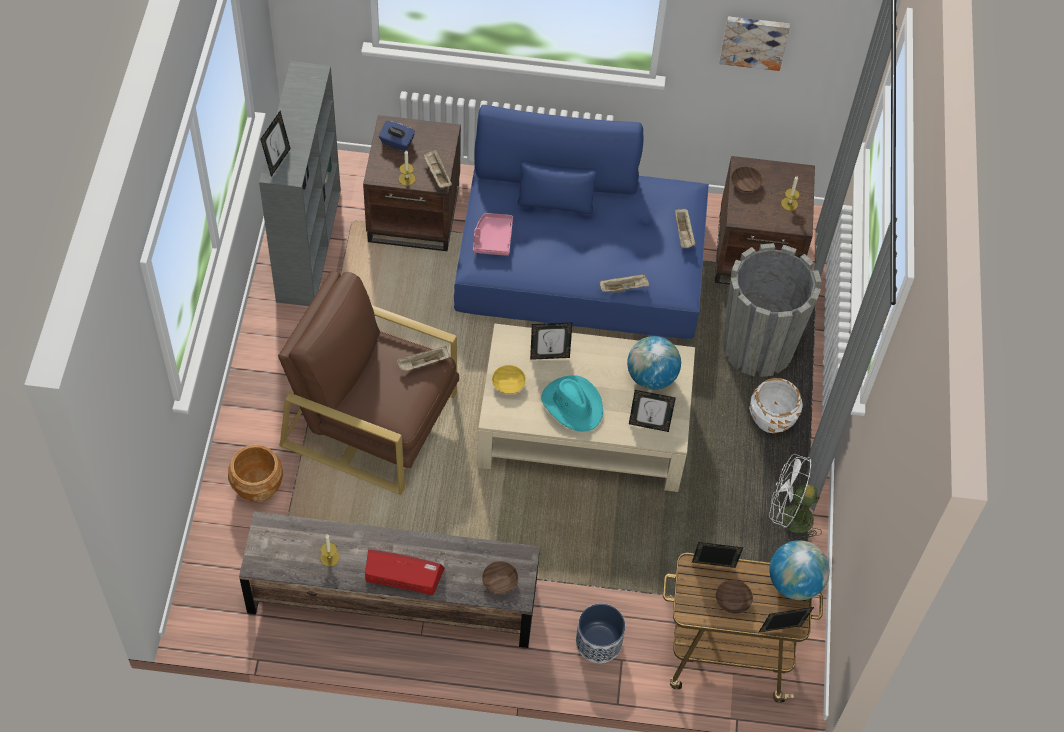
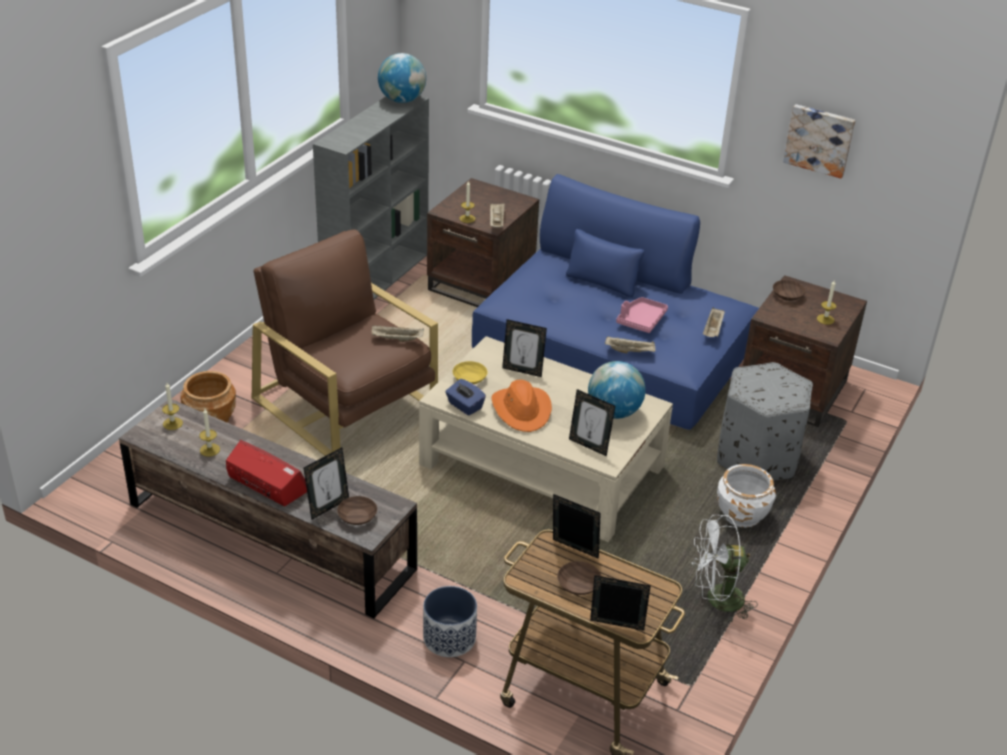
camera: 25 degrees right, 20 degrees down
(277, 161) = (338, 136): picture frame -> picture frame (328, 507)
(277, 540) = (172, 423): none -> candle
(396, 143) = (475, 196): blue tissue box -> blue tissue box (464, 406)
(492, 239) = (526, 289): pink tray -> pink tray (641, 320)
(573, 405) = (522, 410): turquoise hat -> orange hat
(757, 347) = (756, 457): grey planter -> grey ottoman
(789, 518) = (717, 600): white fan -> white fan turned 45 degrees counterclockwise
(794, 583) = (657, 591): globe -> globe (402, 100)

